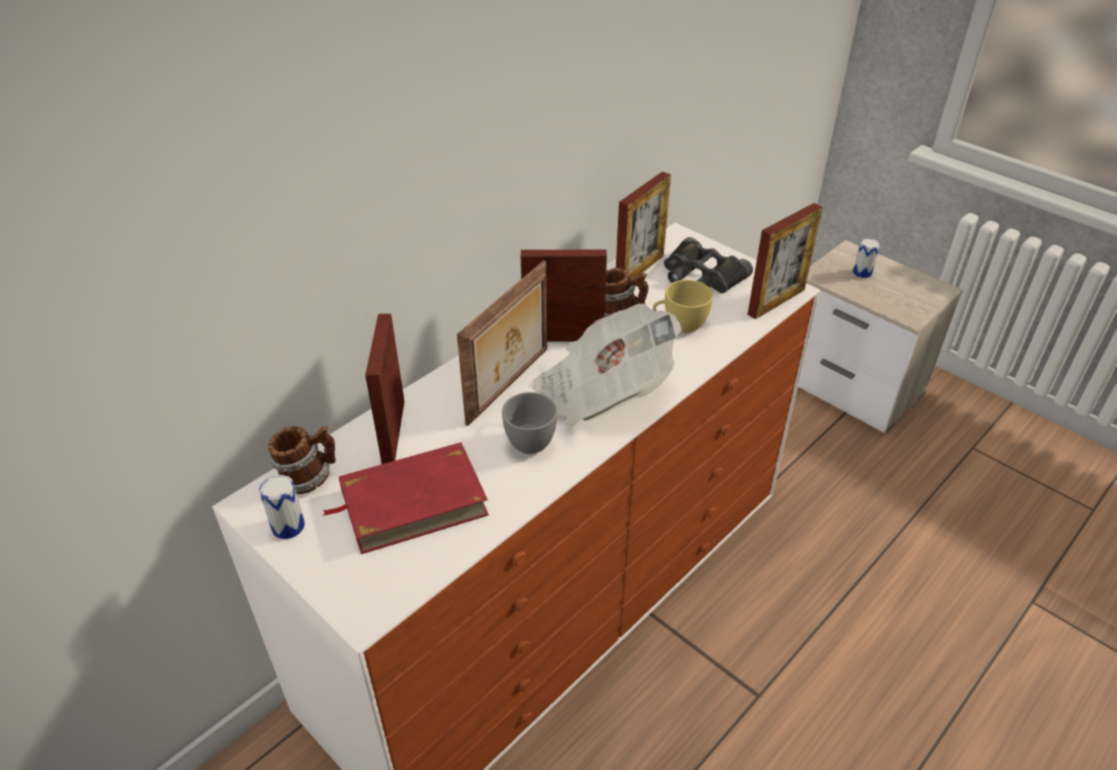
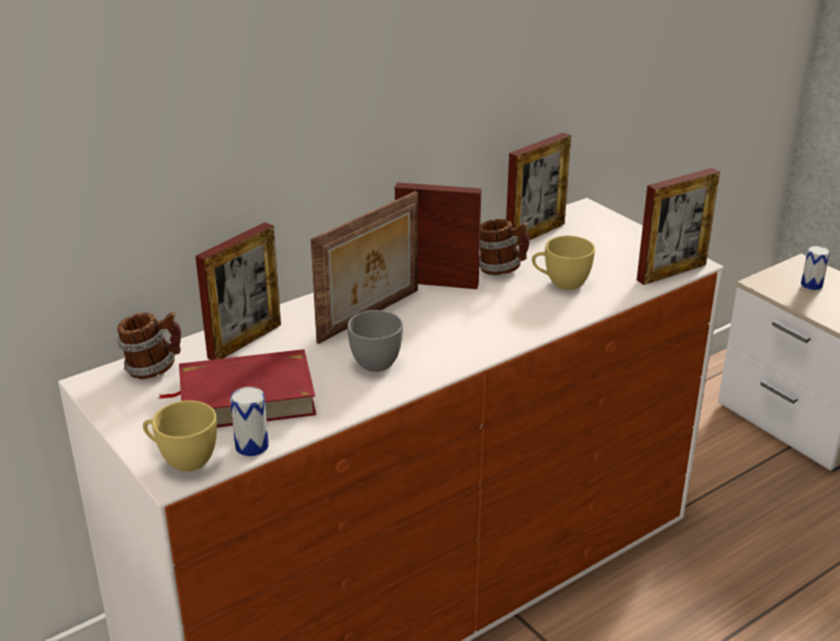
camera: 10 degrees right, 10 degrees down
(288, 526) = (123, 403): can -> can (252, 446)
(367, 590) = (182, 459): none -> yellow cup
(393, 431) = (245, 341): picture frame -> picture frame turned 150 degrees counterclockwise
(602, 392) = (462, 329): newspaper -> none
(701, 276) = (599, 244): black binoculars -> none

